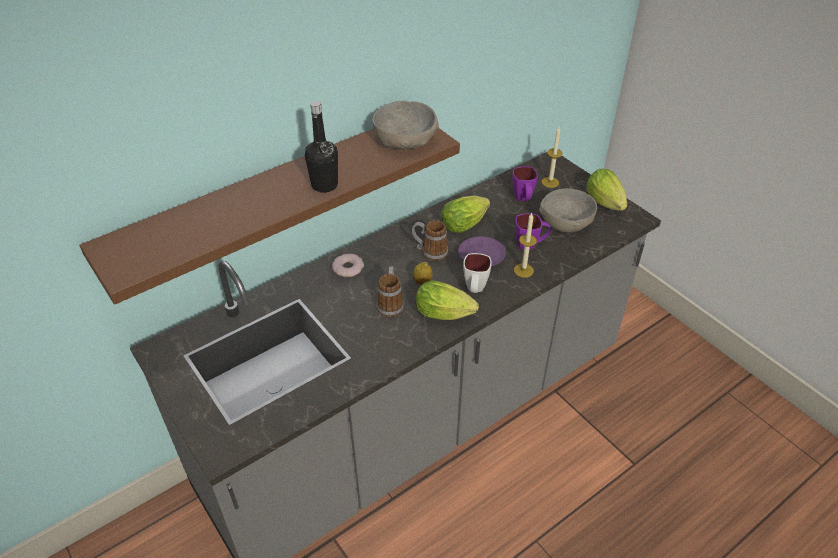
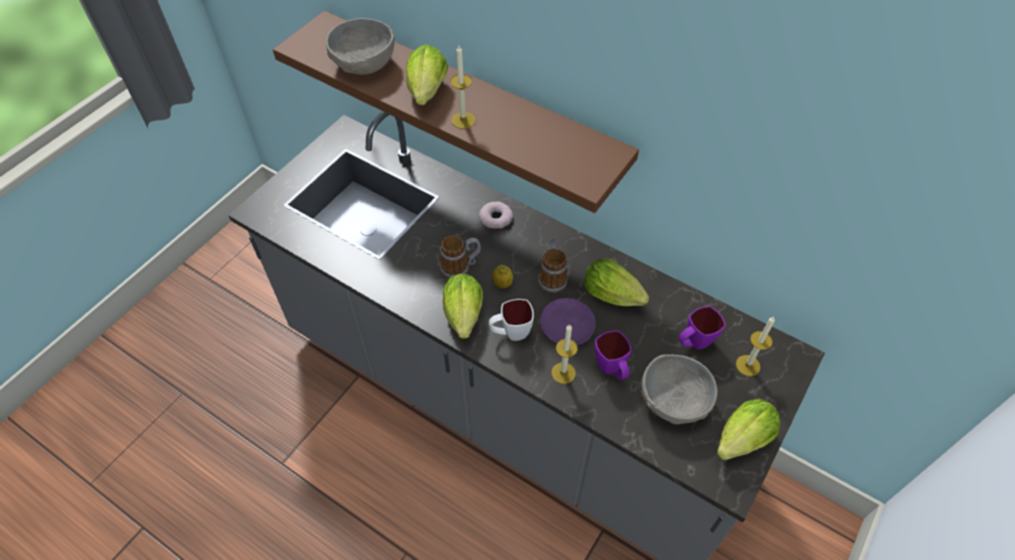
camera: 70 degrees right, 10 degrees up
(274, 199) = (427, 94): none -> lettuce
(324, 185) = (463, 120): black bottle -> candle
(405, 141) = (571, 157): grey bowl -> grey bowl (363, 63)

